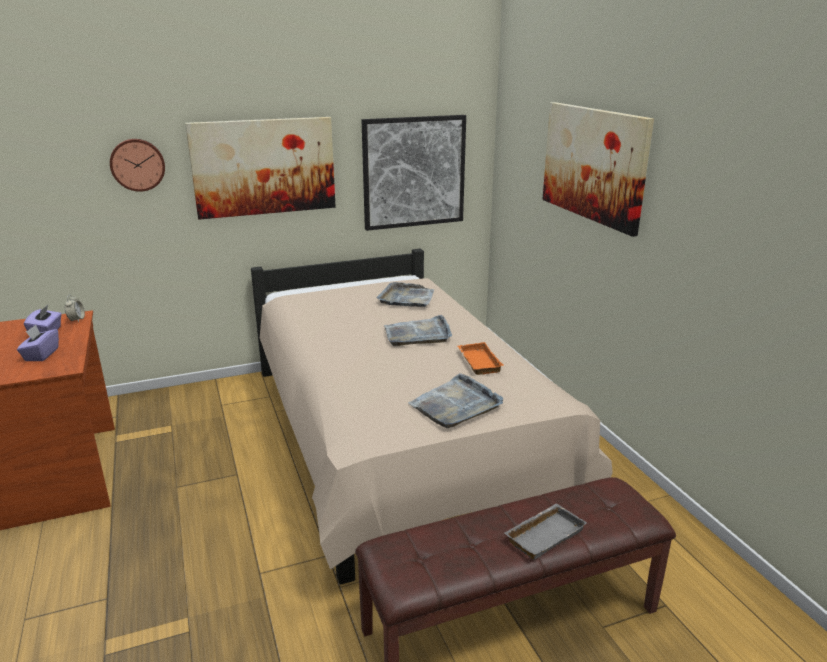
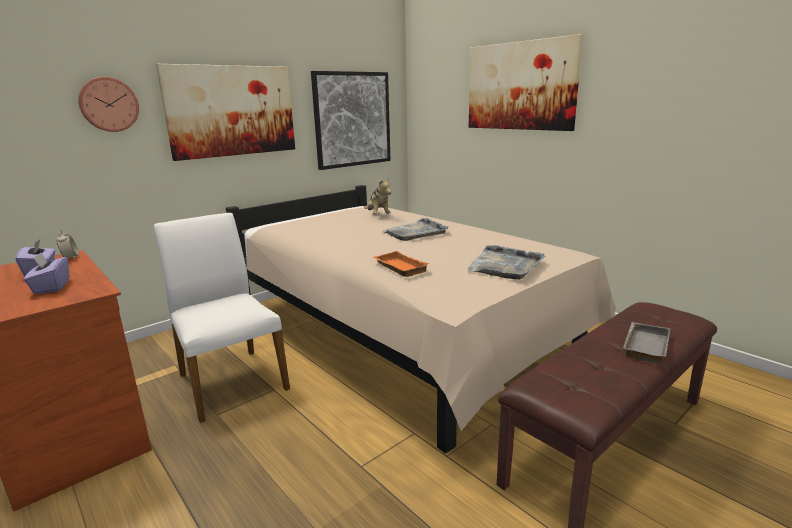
camera: 20 degrees left, 5 degrees down
(206, 455) = (231, 381): none -> white chair
(407, 298) = (378, 215): grey tray -> plush toy
(477, 362) = (485, 240): orange tray -> orange tray (398, 268)

